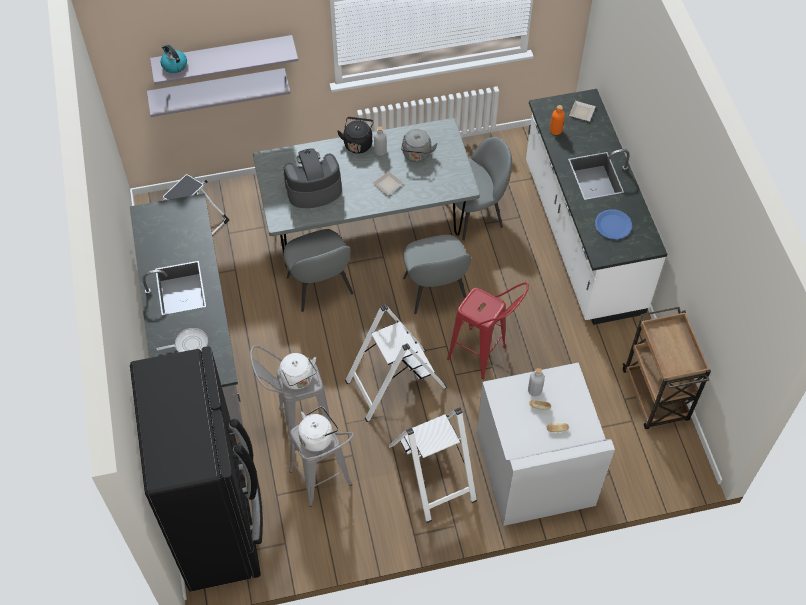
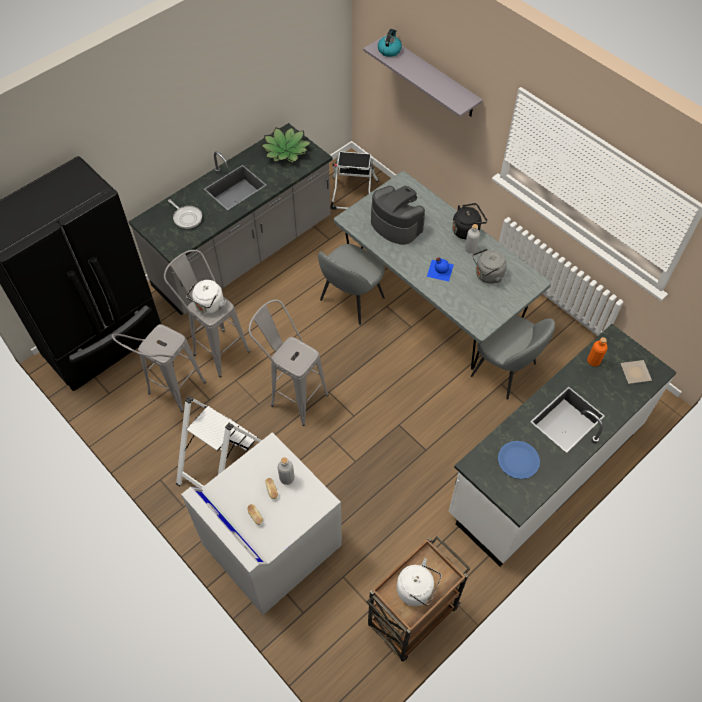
camera: 60 degrees right, 0 degrees up
(166, 225) = (286, 150): none -> potted plant
(218, 89) = (421, 104): grey shelf -> none
(318, 437) = (162, 345): white kettle -> white kettle (417, 590)
(387, 184) = (440, 270): plate -> blue bottle
(394, 384) = (292, 396): white step ladder -> grey stool
(435, 291) = (402, 381): grey chair -> none
(484, 357) = (361, 450): red stool -> none

